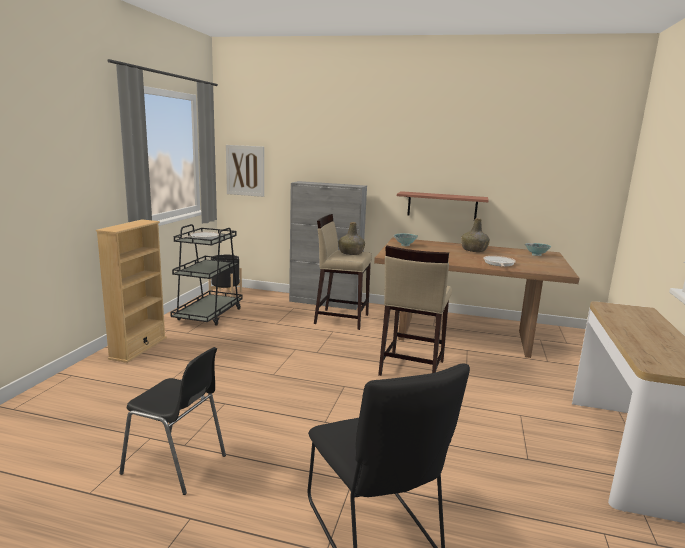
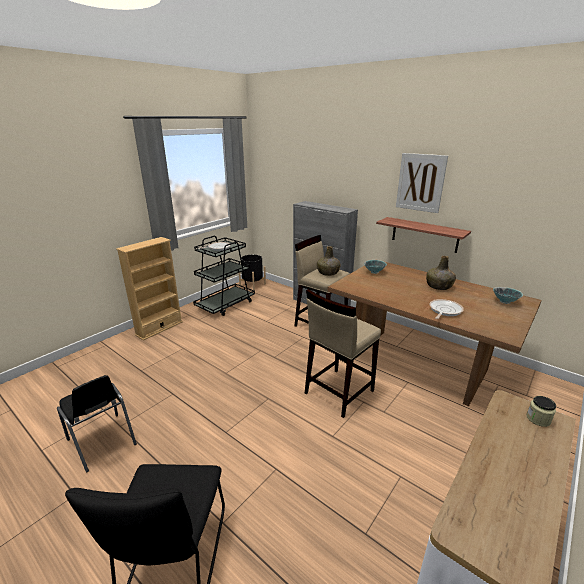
camera: 25 degrees right, 10 degrees up
(245, 170) = (269, 188): picture -> picture (420, 182)
(634, 311) = (538, 419): none -> jar

